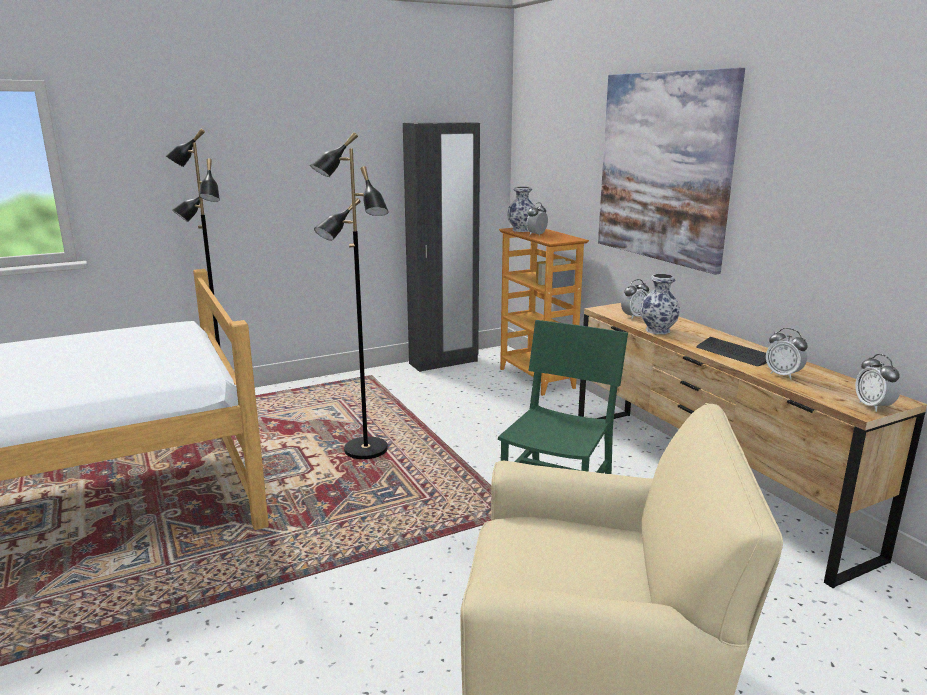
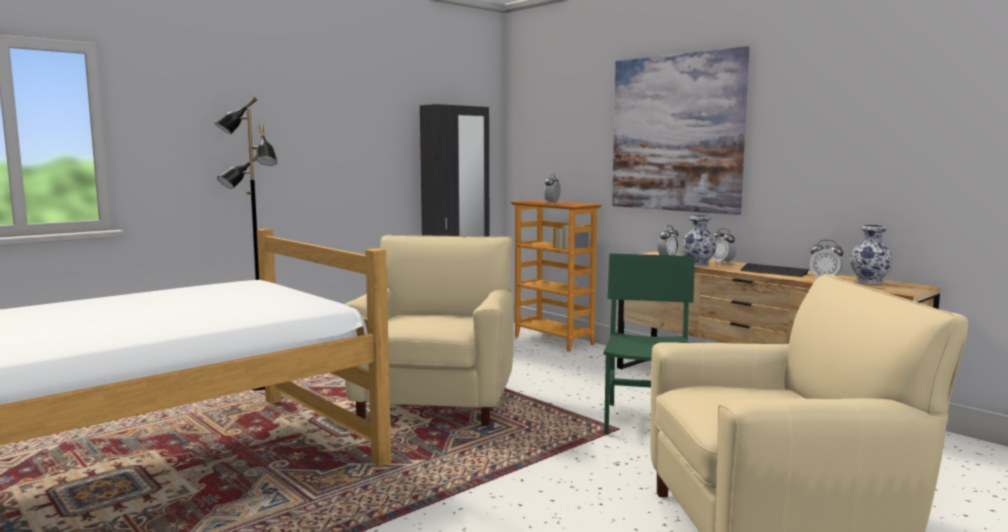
camera: 15 degrees left, 10 degrees down
(365, 450) = (437, 402): black floor lamp -> beige armchair
(522, 230) = (533, 201): vase -> vase (870, 281)
(873, 406) = (907, 289): alarm clock -> alarm clock (722, 263)

